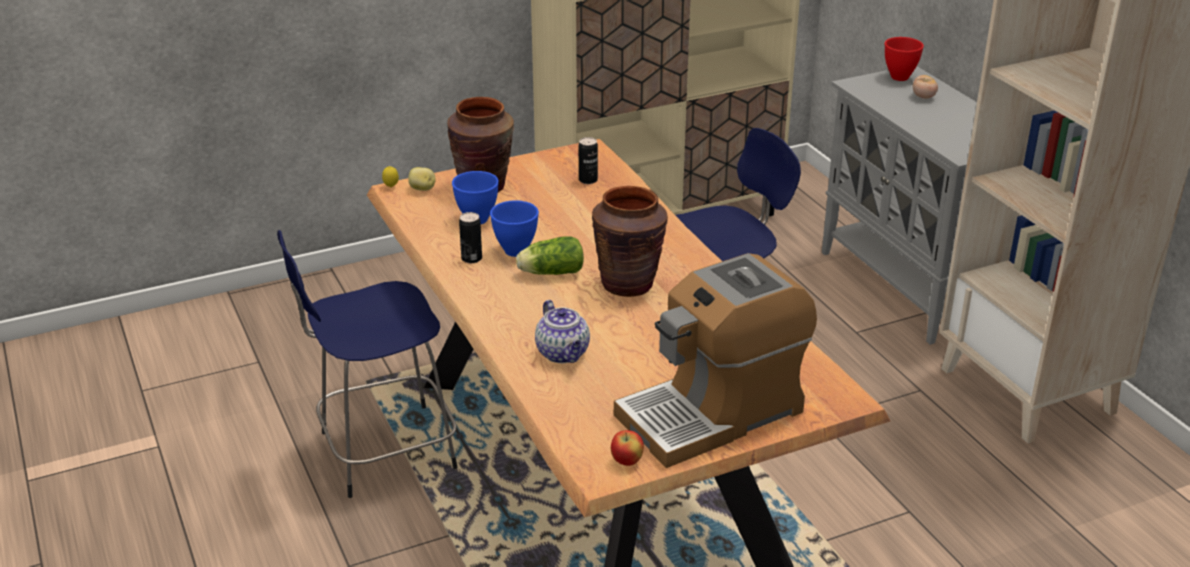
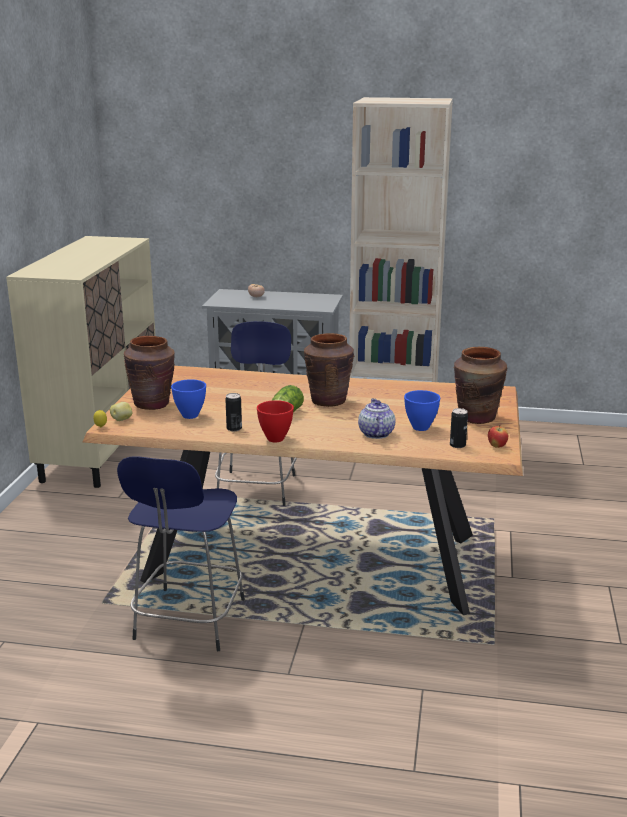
camera: 55 degrees left, 10 degrees down
(515, 250) = (245, 416): blue bowl -> blue bowl (419, 427)
(563, 354) = (375, 433): teapot -> teapot turned 105 degrees counterclockwise
(588, 180) = (198, 379): can -> can (457, 445)
(712, 413) = (476, 417): coffee machine -> brown vase
(899, 77) = (226, 294): red bowl -> red bowl (275, 438)

